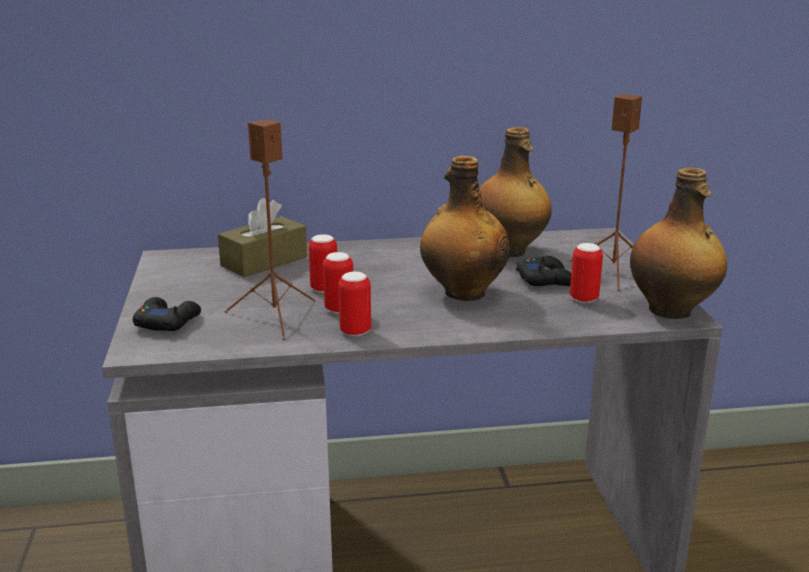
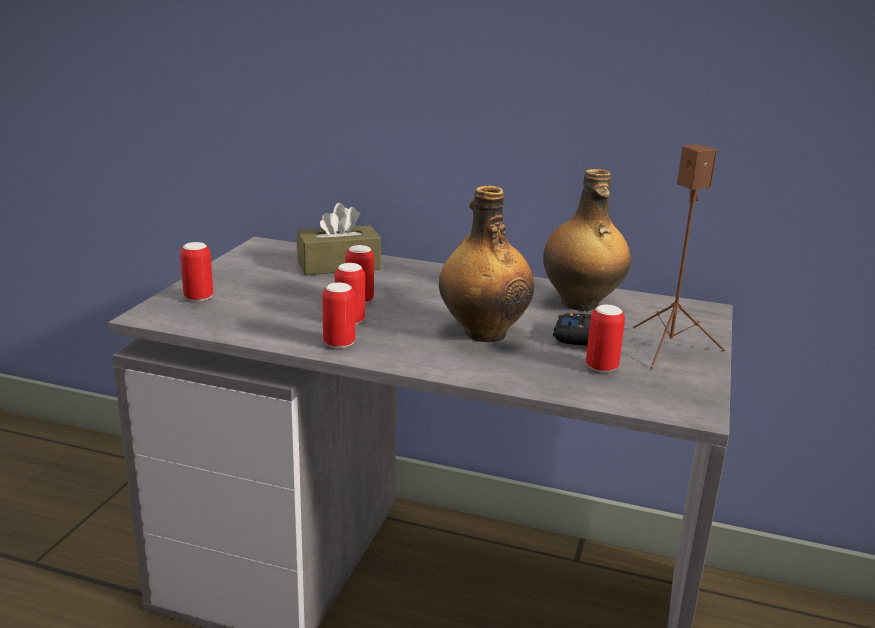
camera: 25 degrees right, 0 degrees up
(167, 322) = (198, 298): black game controller -> can
(275, 317) = (288, 315): brown speaker -> none
(671, 311) = (686, 403): bottle -> none

